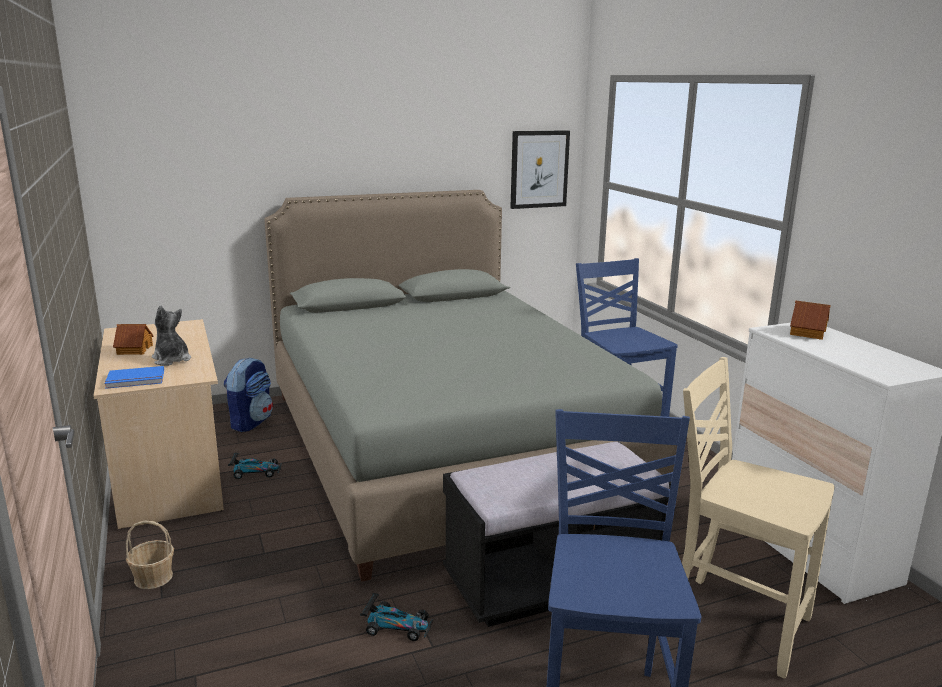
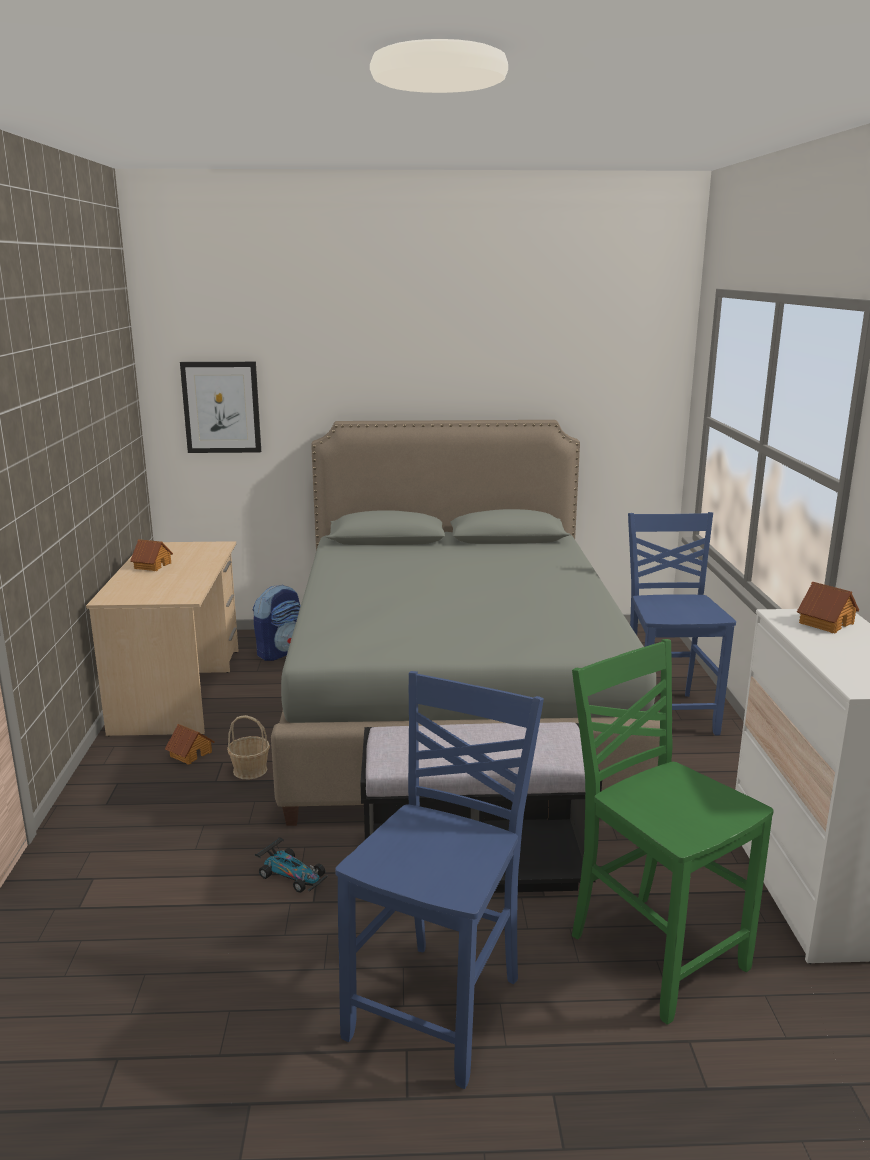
camera: 20 degrees right, 0 degrees up
(135, 380) = (130, 595): blue book -> none
(153, 577) = (109, 785): basket -> basket (250, 770)
(171, 360) = (176, 579): plush toy -> none
(221, 531) = (190, 754): none -> toy house
(255, 471) = (255, 702): toy car -> none
(539, 169) = (633, 398): picture -> picture (221, 407)
(735, 621) = (654, 951): beige chair -> green chair

